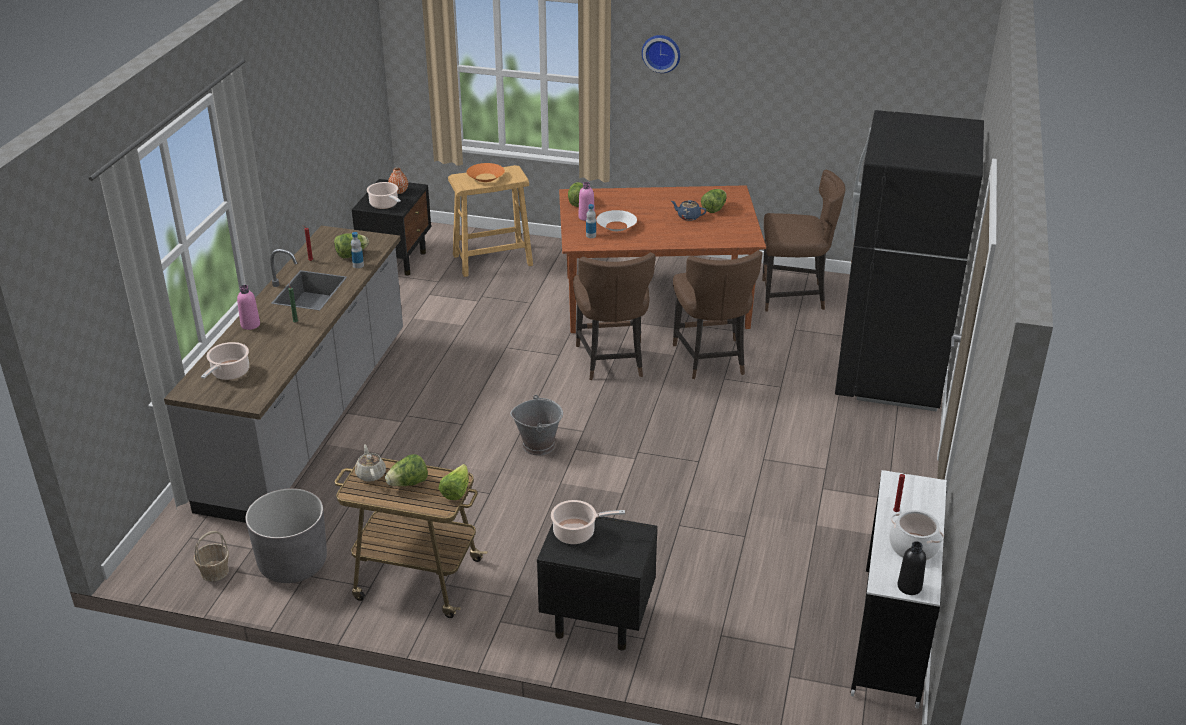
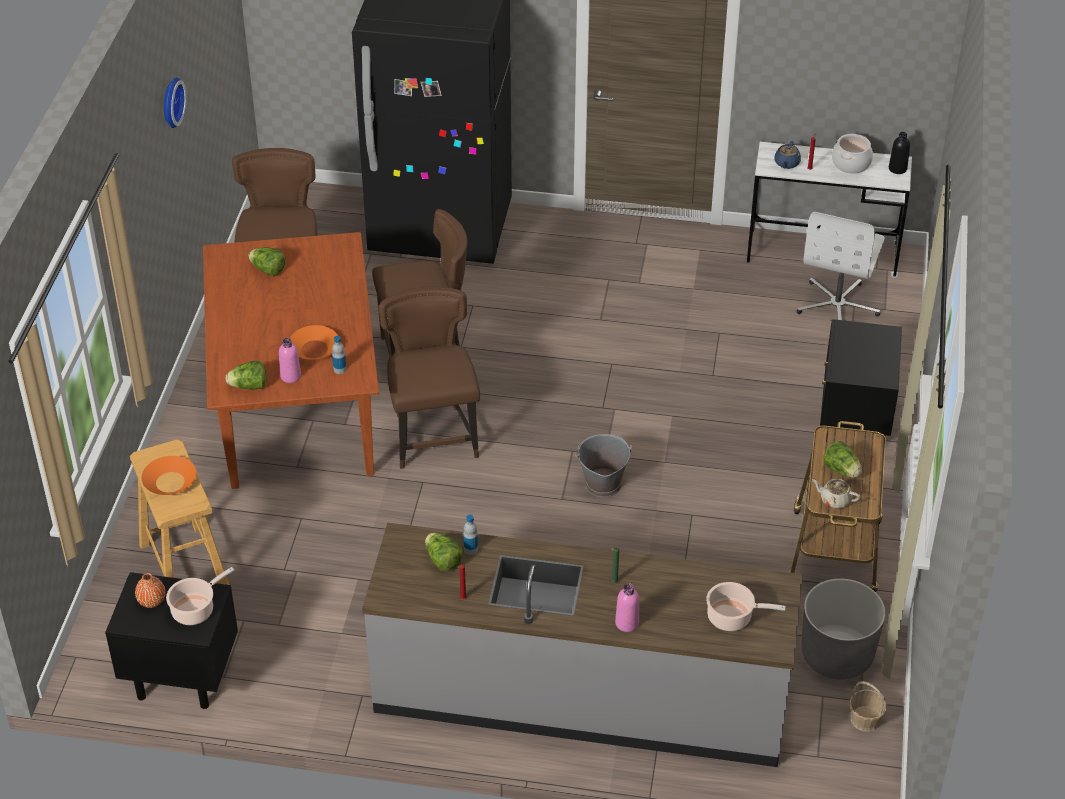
camera: 95 degrees left, 10 degrees up
(371, 474) = (834, 500): beige teapot -> beige teapot turned 45 degrees clockwise
(456, 491) = (846, 434): lettuce -> none
(577, 533) = (856, 367): cooking pot -> none
(612, 361) = (433, 436): brown chair -> brown chair turned 90 degrees counterclockwise
(616, 226) = (314, 349): white bowl -> orange bowl
(661, 52) = (127, 193): wall clock -> wall clock (170, 102)
(688, 217) = (289, 290): blue teapot -> blue teapot (786, 163)
(793, 635) = (838, 306): none -> white office chair

